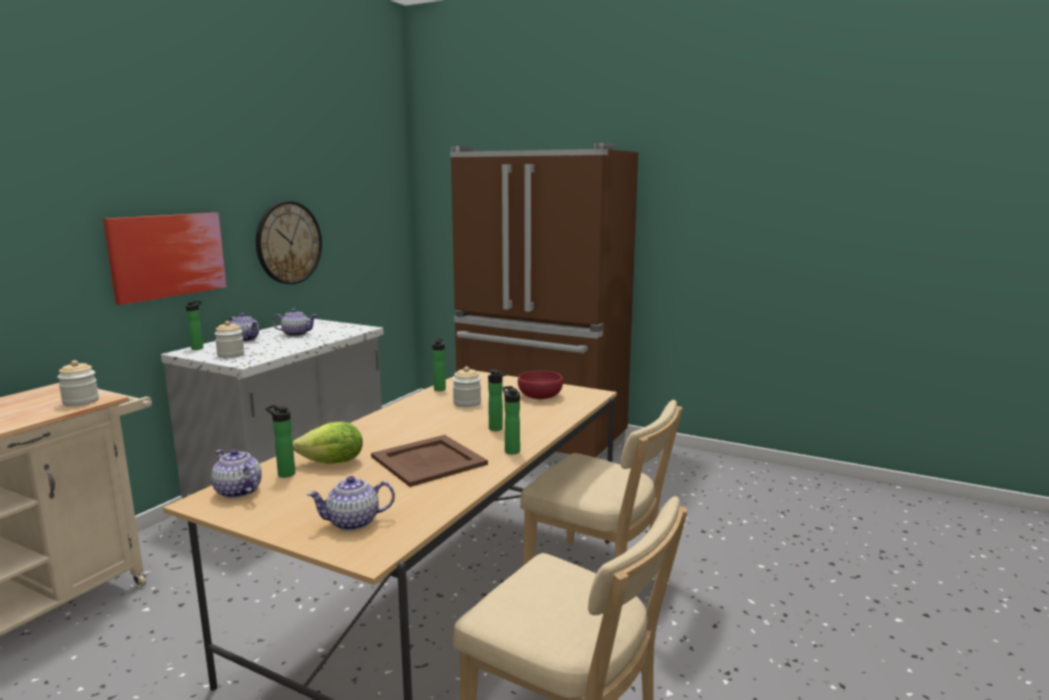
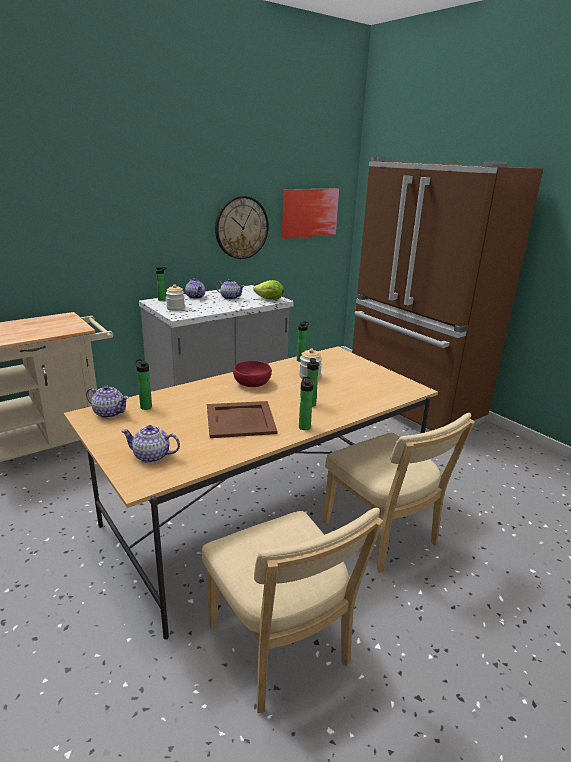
camera: 25 degrees right, 10 degrees up
(81, 402) = (68, 329): jar -> none
(168, 255) = (148, 233): picture -> picture (309, 212)
(238, 492) = (109, 413): teapot -> teapot turned 135 degrees clockwise
(333, 463) = (180, 405): lettuce -> lettuce (269, 300)
(539, 396) = (370, 382): red bowl -> red bowl (252, 383)

